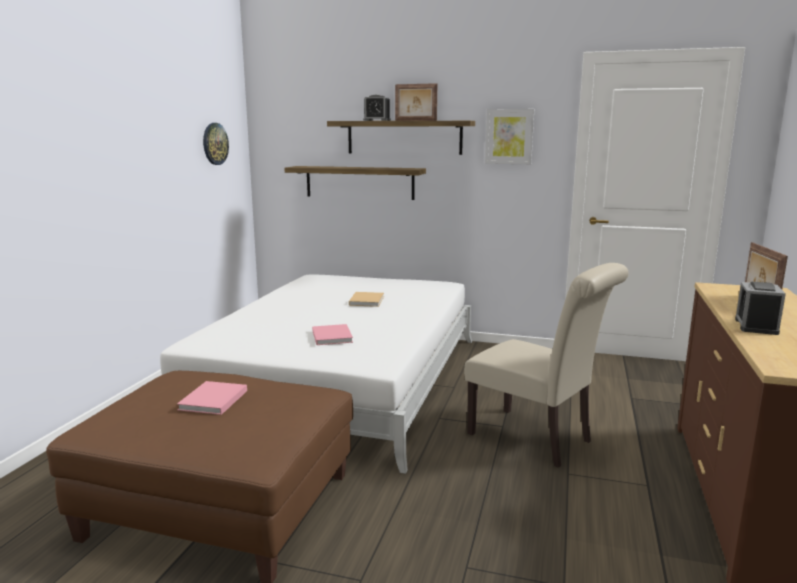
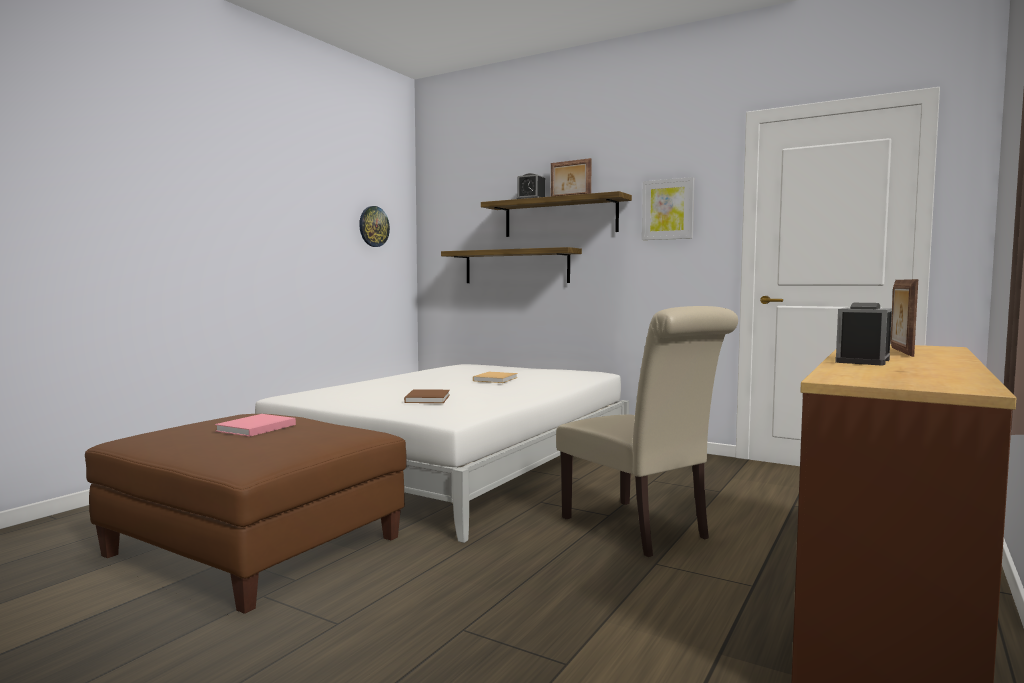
camera: 15 degrees right, 10 degrees down
(332, 336) = (428, 398): pink book -> brown book

